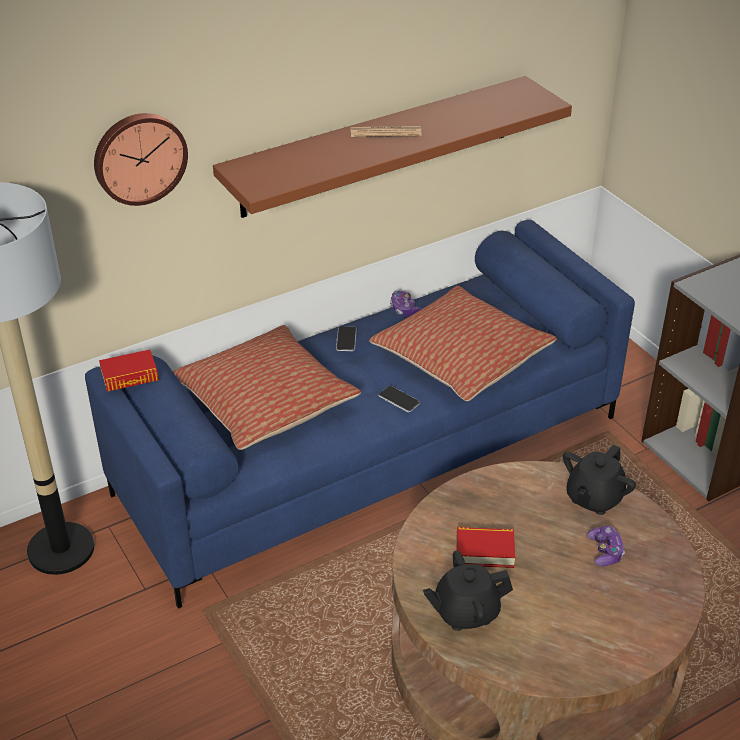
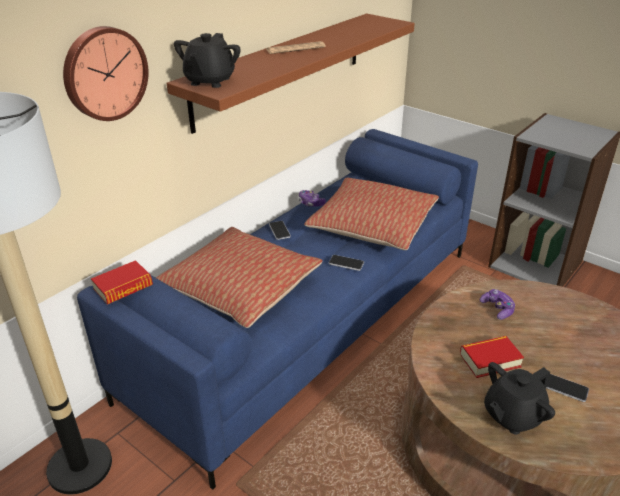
camera: 20 degrees left, 5 degrees down
(544, 601) = (564, 388): none -> phone
(593, 498) = (537, 299): black teapot -> black teapot (209, 81)
(605, 551) = (576, 336): game controller -> game controller (497, 309)

